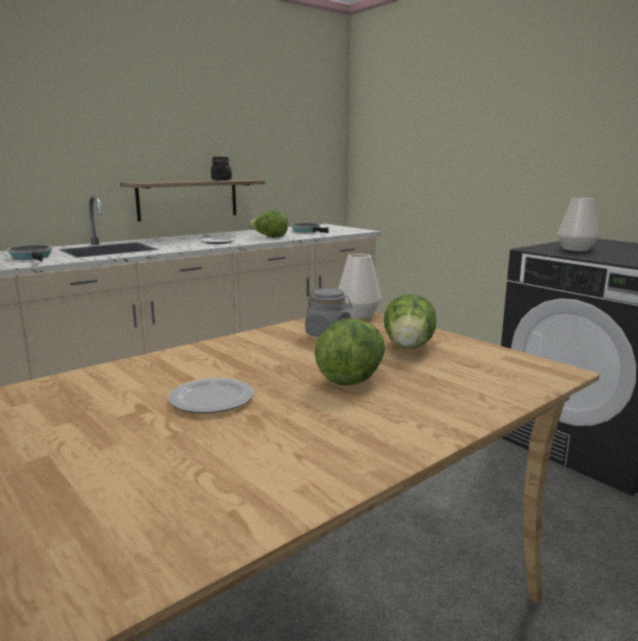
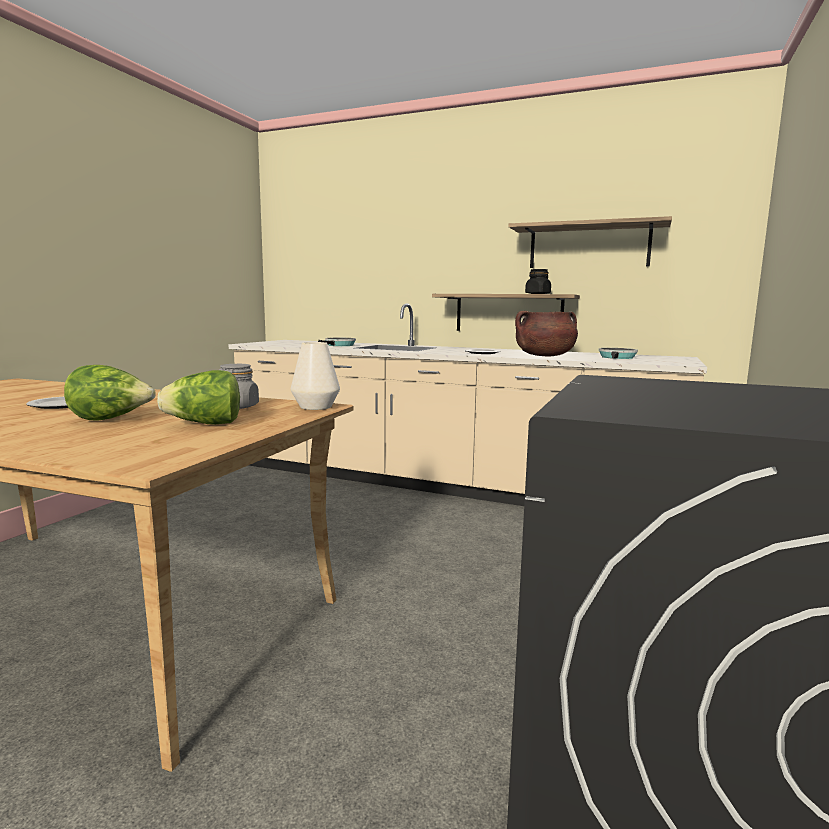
camera: 60 degrees right, 5 degrees down
(248, 136) = (589, 246): none -> shelf
(270, 237) = (544, 356): lettuce -> brown cooking pot
(575, 249) = (659, 387): white vase -> none

